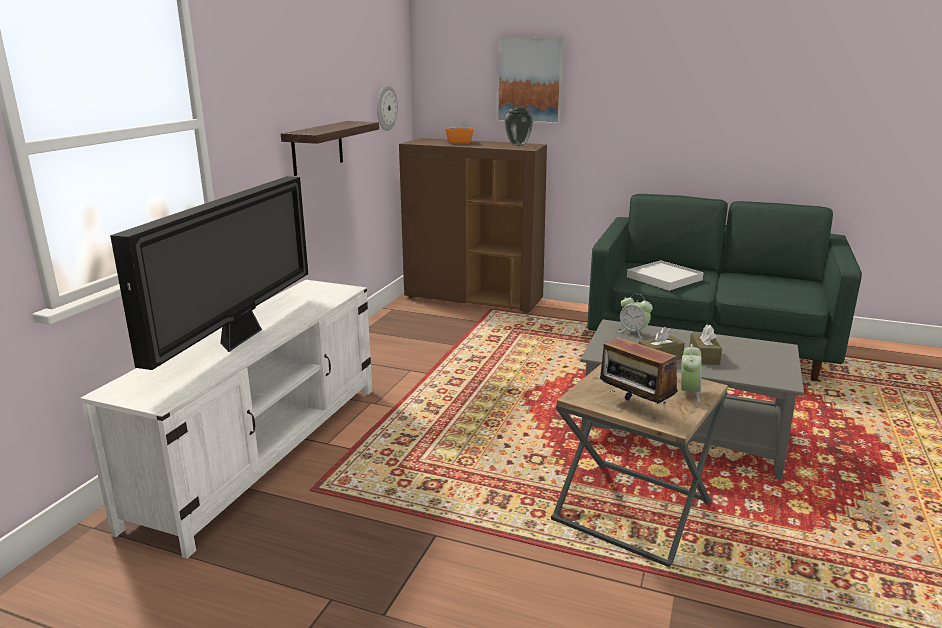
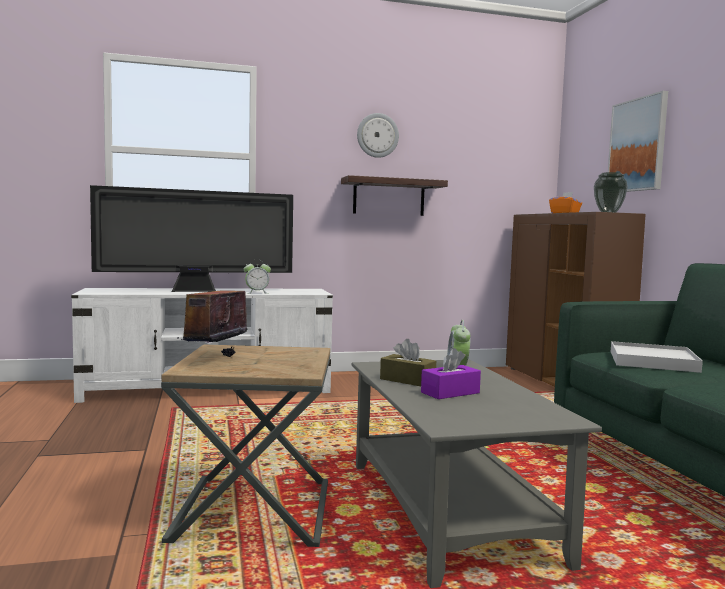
camera: 55 degrees right, 15 degrees down
(386, 108) = (504, 181): wall clock -> wall clock (377, 135)
(689, 393) = (274, 369): alarm clock -> alarm clock (257, 292)
(704, 356) = (450, 392): brown tissue box -> purple tissue box

